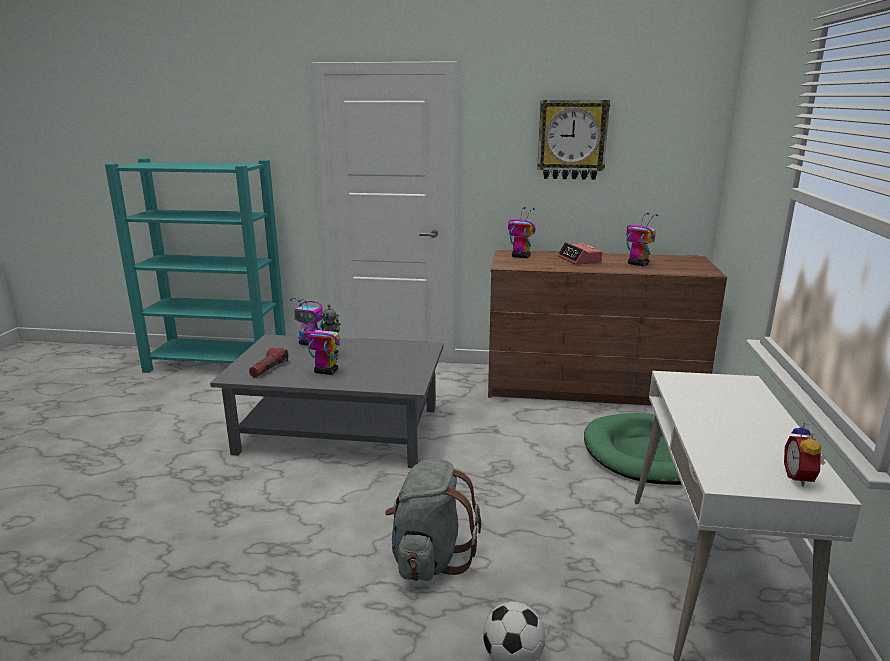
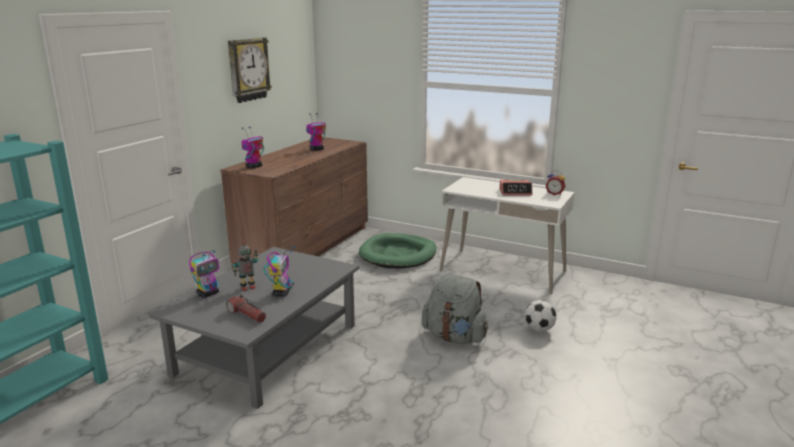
camera: 70 degrees left, 0 degrees up
(325, 372) = (282, 293): toy robot -> toy robot turned 150 degrees clockwise
(579, 260) = (286, 157): alarm clock -> alarm clock (515, 192)

